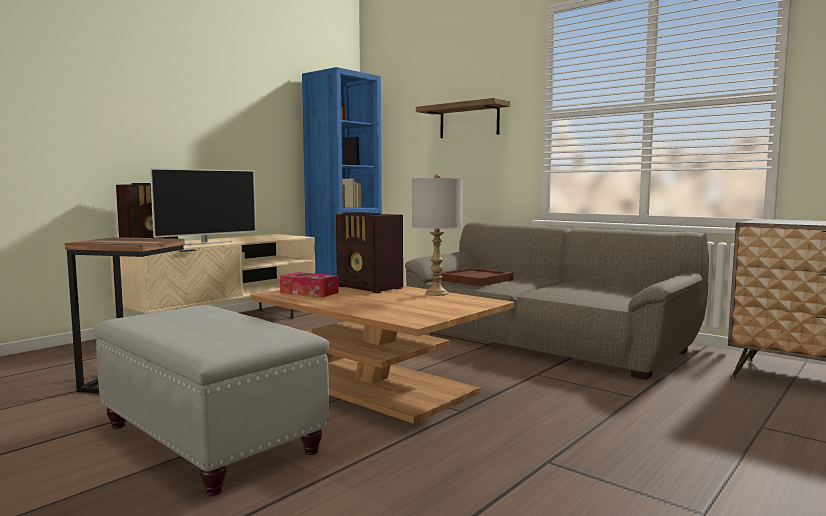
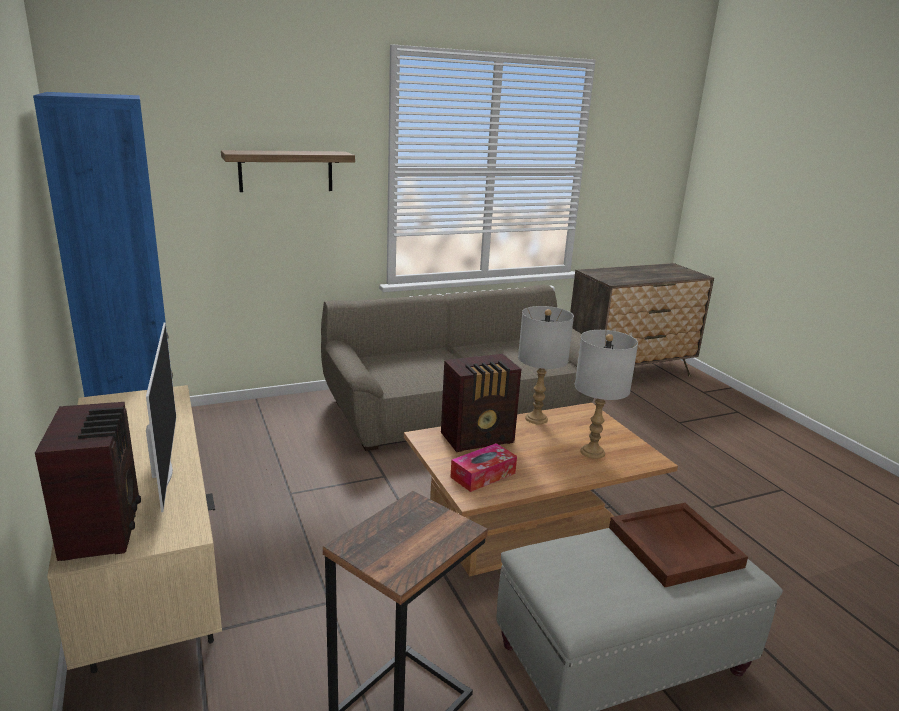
camera: 65 degrees left, 15 degrees up
(397, 308) = (593, 452): none -> grey table lamp
(475, 280) = (409, 375): brown tray -> brown tray (673, 546)

